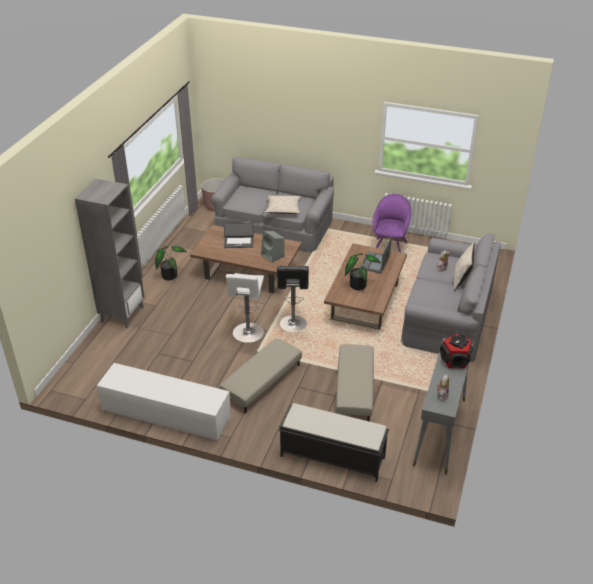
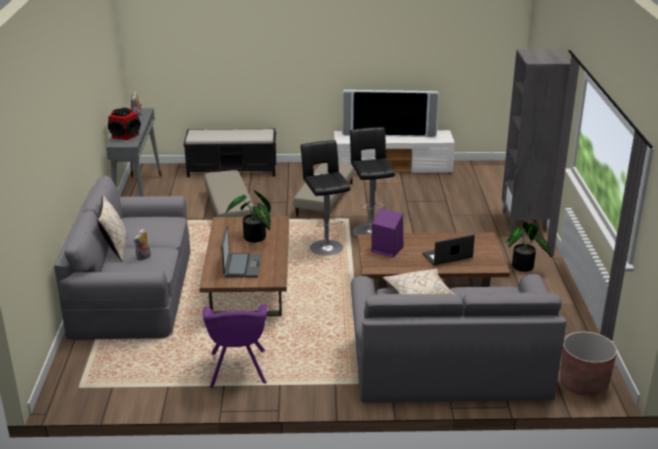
camera: 160 degrees right, 10 degrees down
(163, 393) = (389, 134): none -> television
(248, 334) = (370, 230): white stool -> black stool
(273, 256) = (386, 249): grey speaker -> purple speaker

